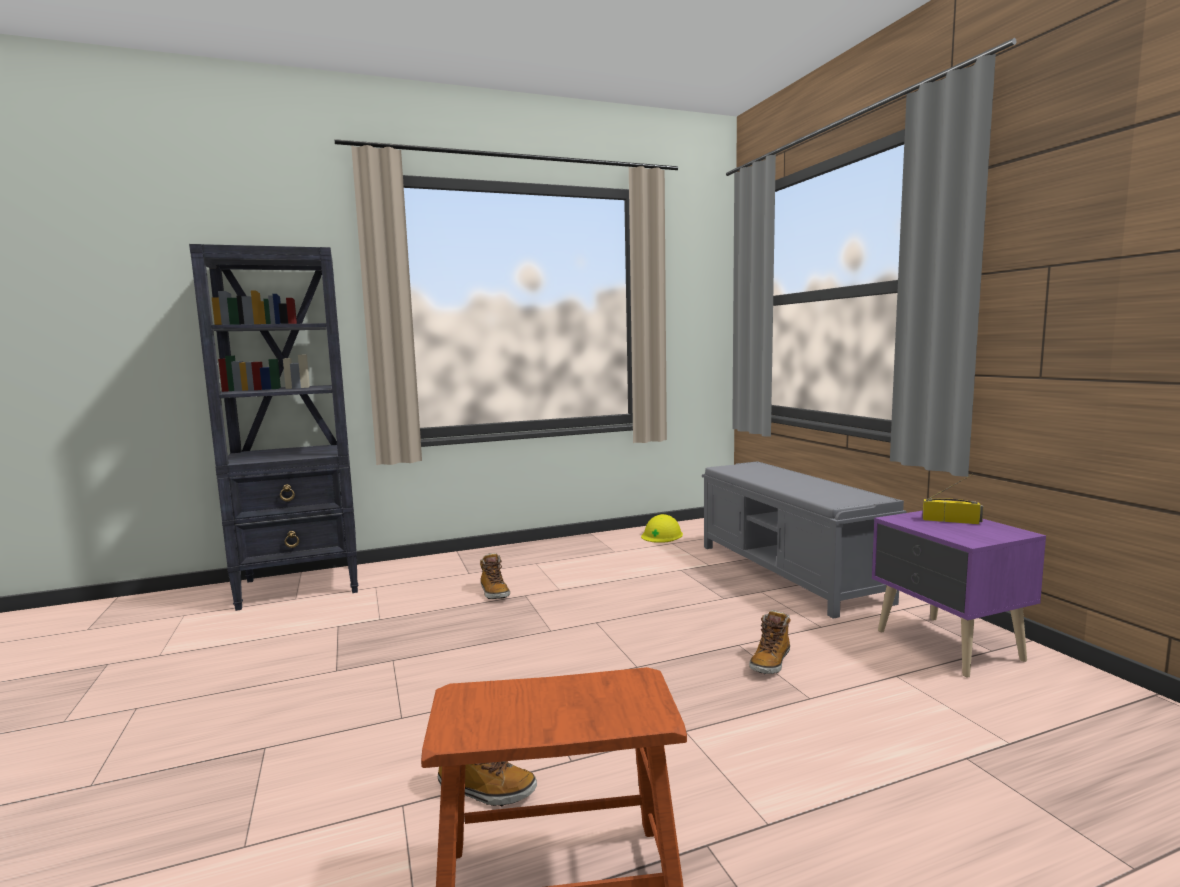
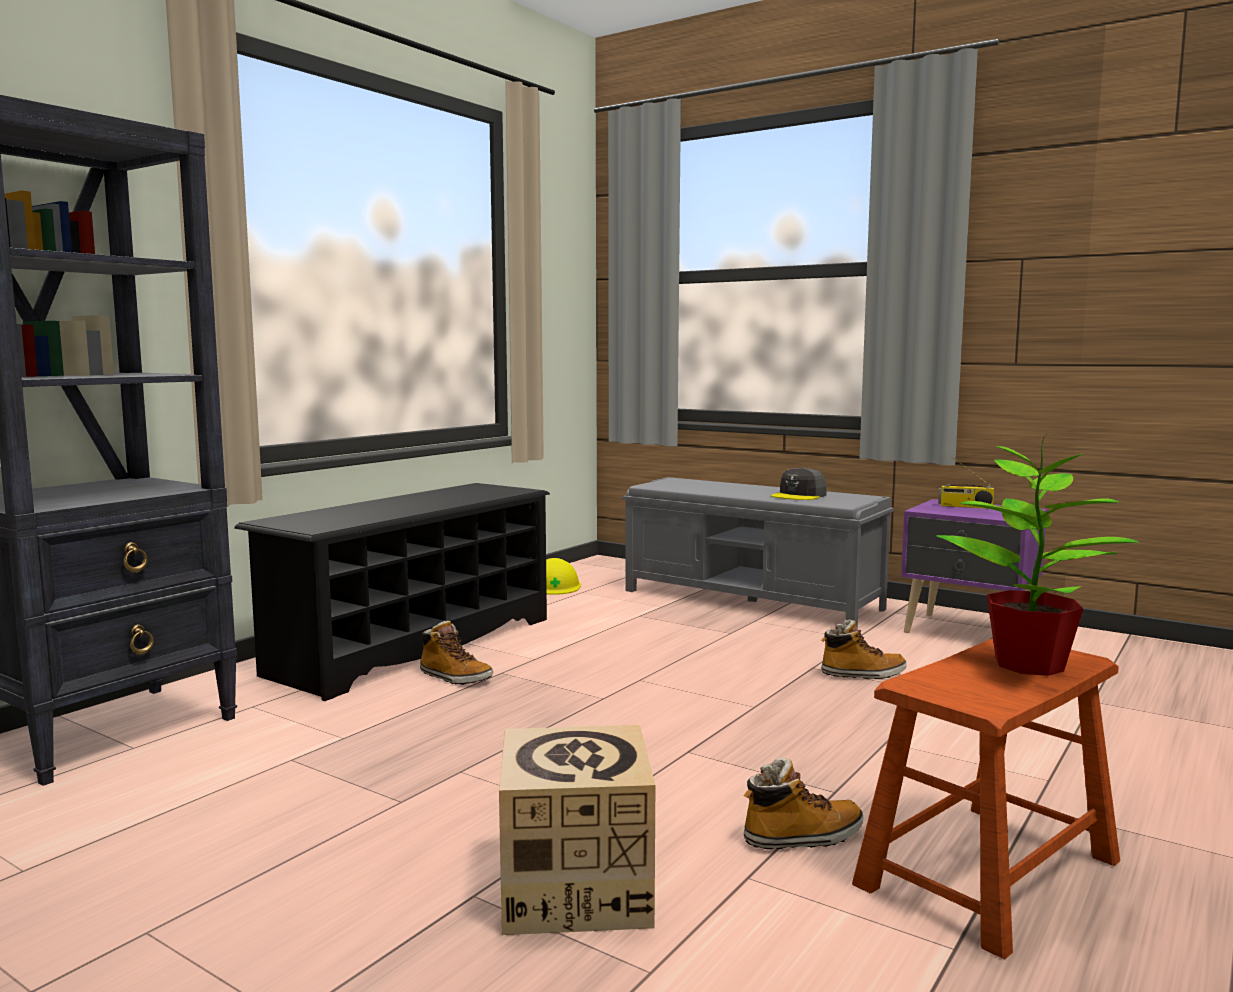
camera: 35 degrees left, 0 degrees up
(310, 767) = (576, 889): none -> cardboard box
(510, 564) = (413, 646): none -> black shoe rack
(592, 707) = (1031, 665): none -> potted plant
(770, 662) = (862, 674): boot -> boot turned 90 degrees counterclockwise
(815, 490) = (799, 495): none -> grey cap
(951, 520) = (965, 506): radio -> radio turned 150 degrees counterclockwise

